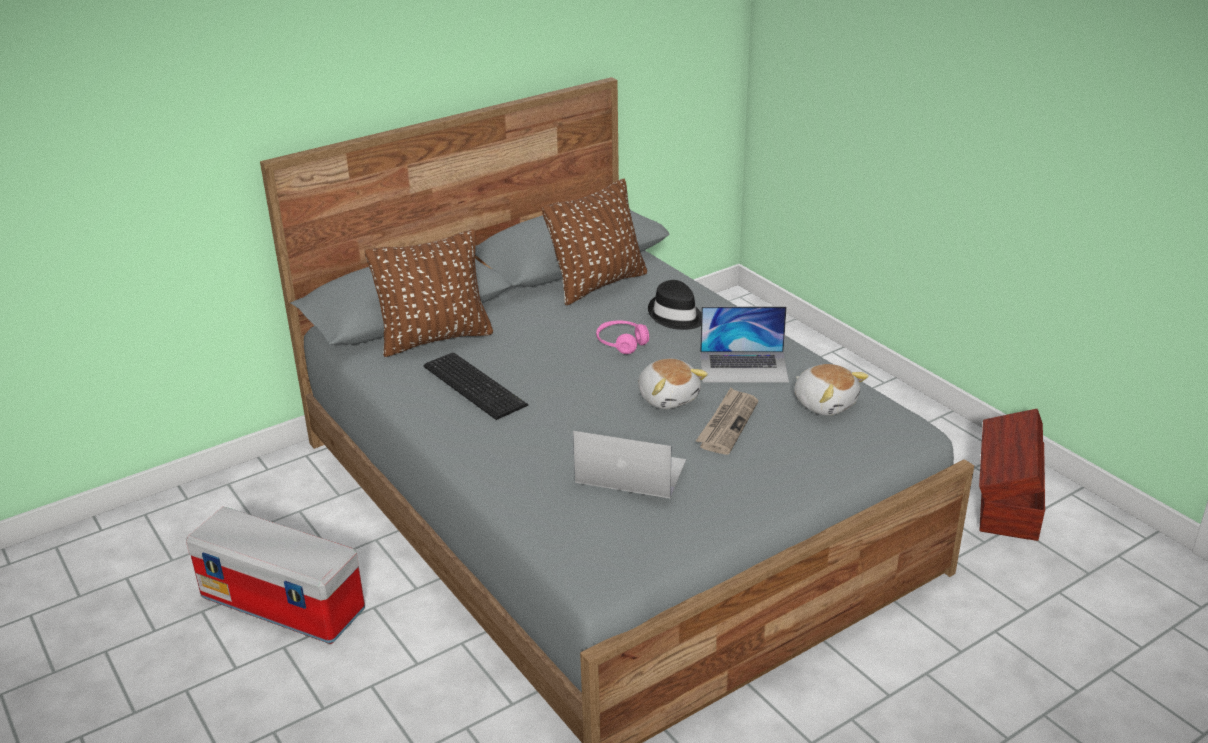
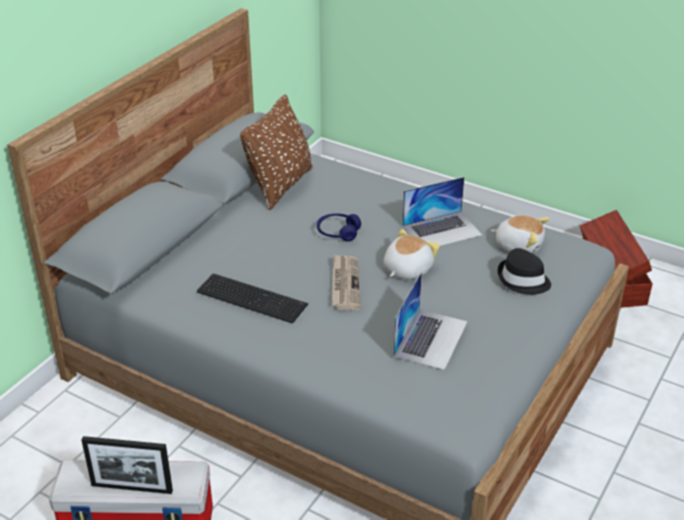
camera: 25 degrees left, 5 degrees up
(264, 551) = (132, 488): none -> picture frame
(435, 338) = (185, 264): brown pillow -> none
(621, 343) = (338, 232): pink headphones -> blue headphones
(630, 471) = (430, 338): laptop -> laptop turned 120 degrees clockwise
(668, 397) = (406, 269): plush toy -> plush toy turned 90 degrees counterclockwise
(676, 316) = (361, 199): black hat -> black hat (523, 280)
(727, 423) = (465, 280): newspaper -> newspaper (345, 284)

